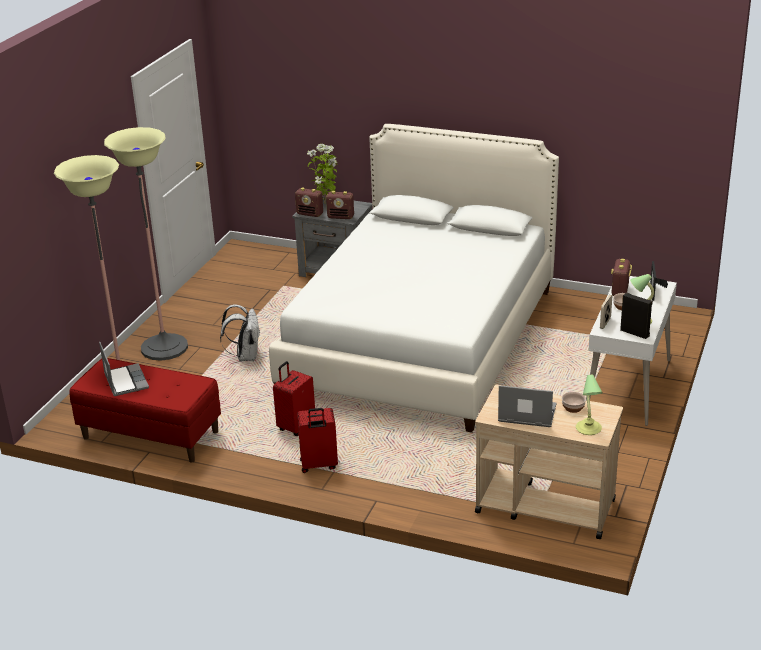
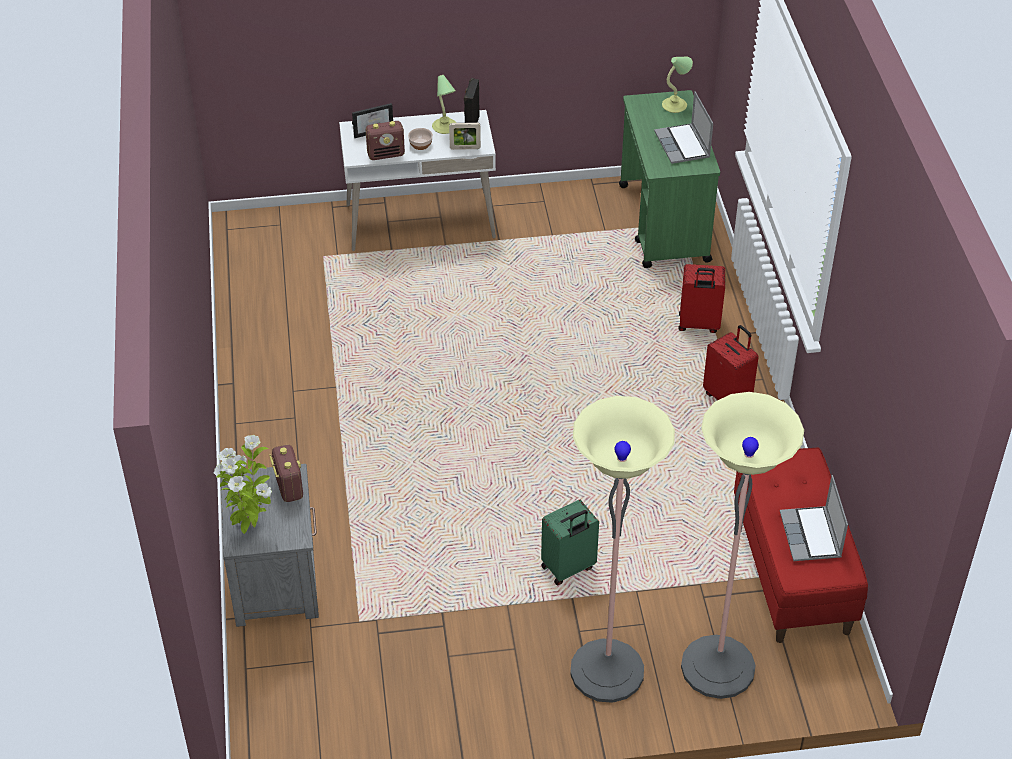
camera: 120 degrees left, 15 degrees up
(125, 381) = (811, 536): laptop -> laptop turned 45 degrees counterclockwise
(245, 356) = (568, 568): white backpack -> green suitcase
(296, 426) = (677, 447): red suitcase -> red suitcase (698, 324)
(310, 214) = (296, 527): radio -> none
(422, 339) = (421, 413): white bed -> none
(544, 506) = (664, 224): beige cart -> green cart
(573, 408) = (649, 121): bowl -> none

